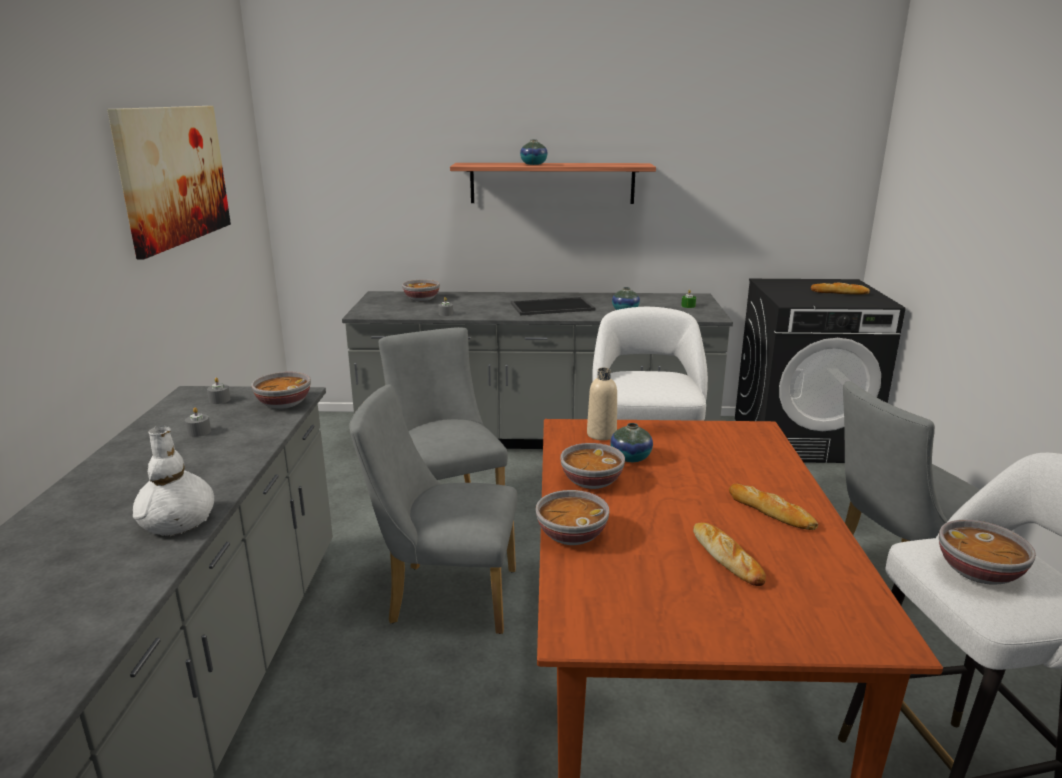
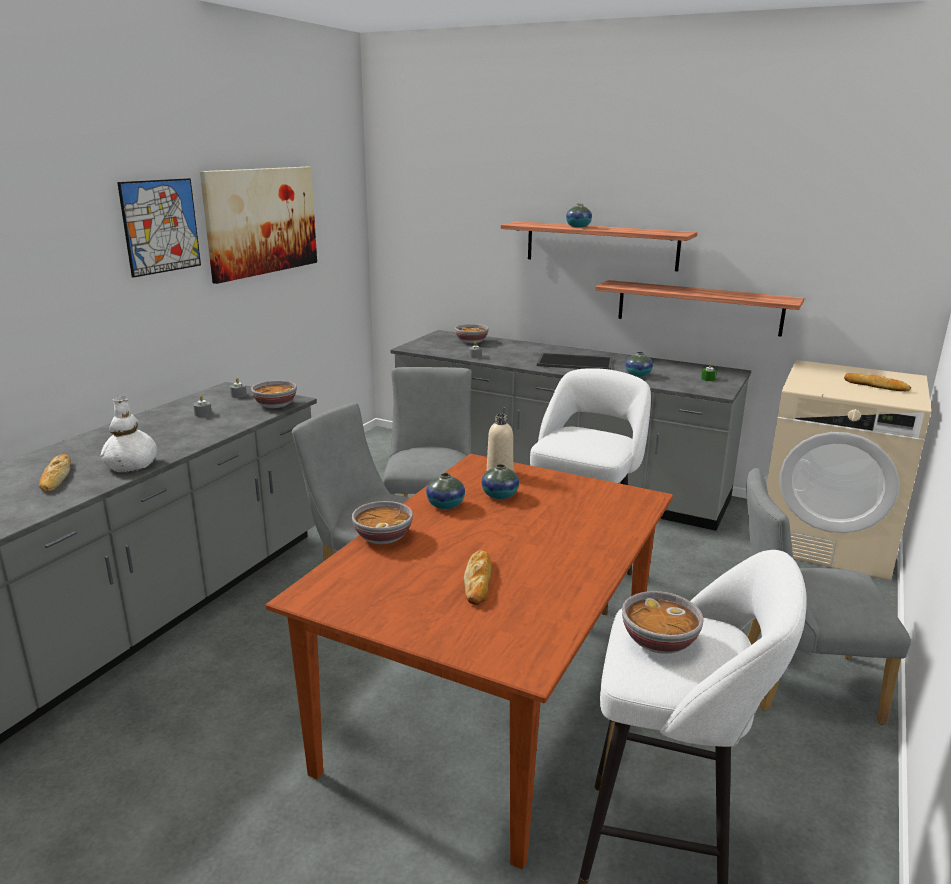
camera: 25 degrees right, 0 degrees up
(75, 185) = (161, 226): none -> picture
(591, 481) = (445, 505): bowl -> vase
(655, 238) = (698, 307): none -> shelf
(770, 511) = (561, 559): bread -> bread (56, 477)
(801, 439) = (826, 540): black washing machine -> beige washing machine

